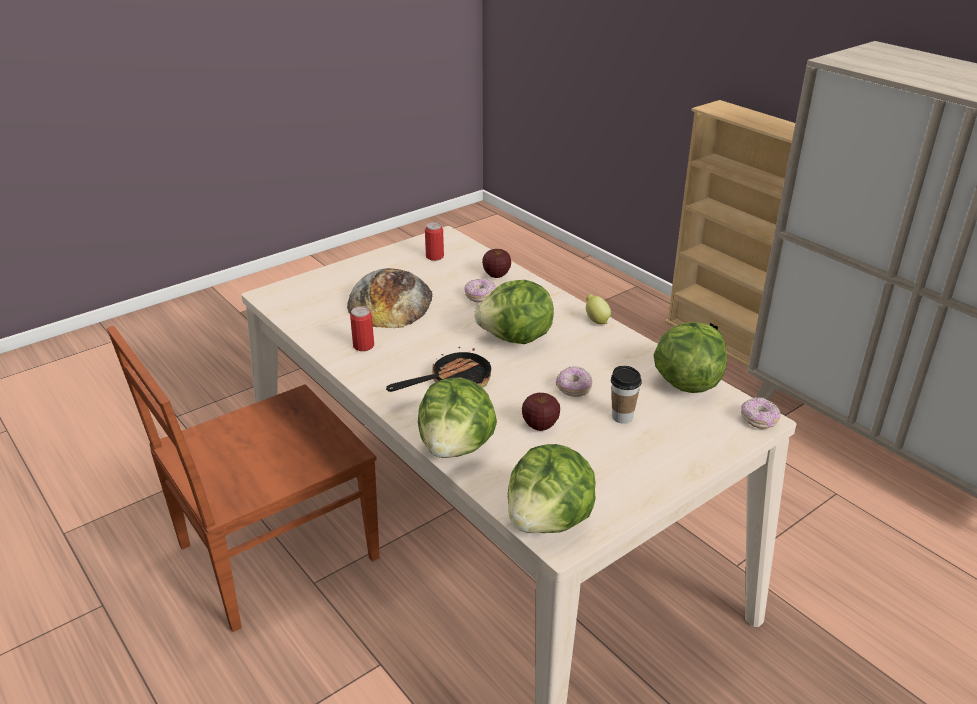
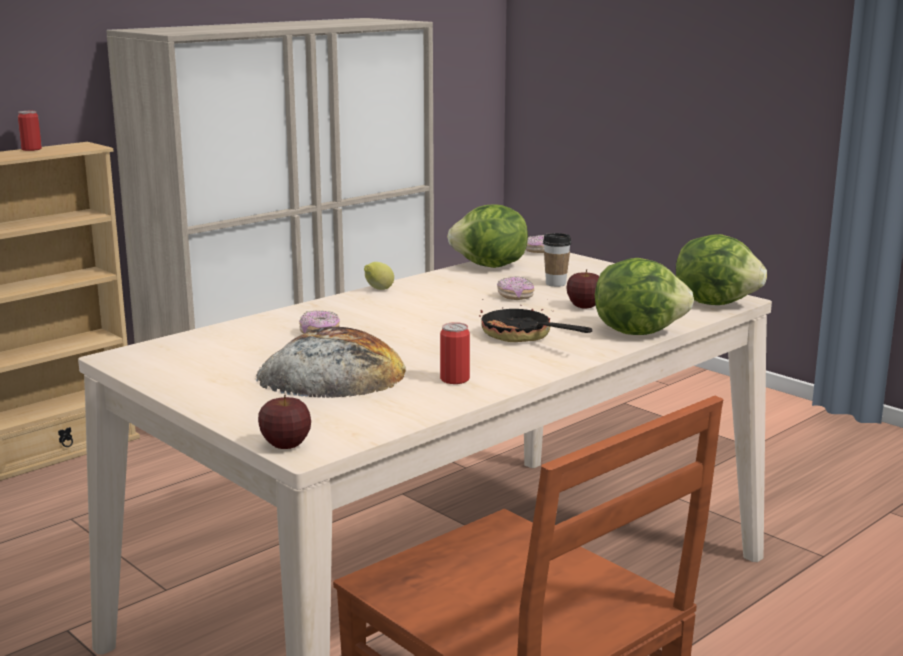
camera: 95 degrees left, 15 degrees down
(434, 257) = (192, 359): can -> can (31, 149)
(496, 275) = (259, 328): apple -> apple (286, 445)
(516, 339) = (423, 316): lettuce -> none

